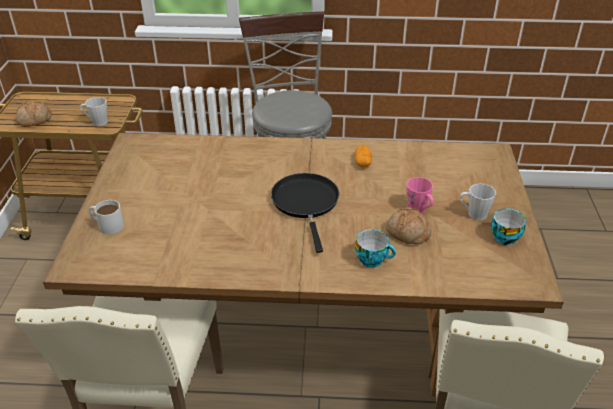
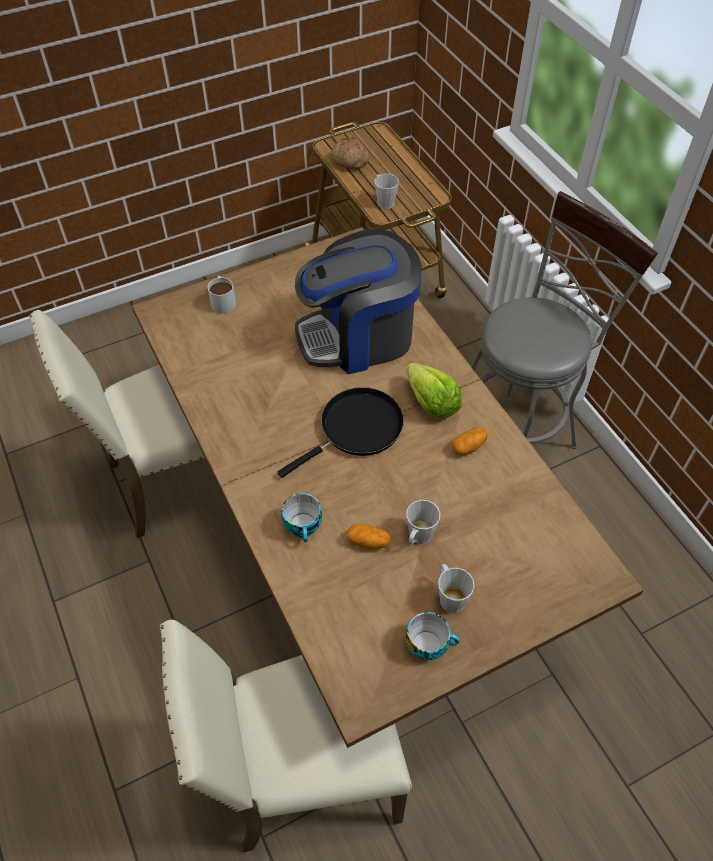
camera: 60 degrees right, 15 degrees up
(222, 172) = (358, 337): none -> coffee machine
(313, 163) = (431, 403): none -> lettuce
(407, 233) = (368, 542): bread -> potato
(419, 210) = (418, 537): pink mug -> grey mug

